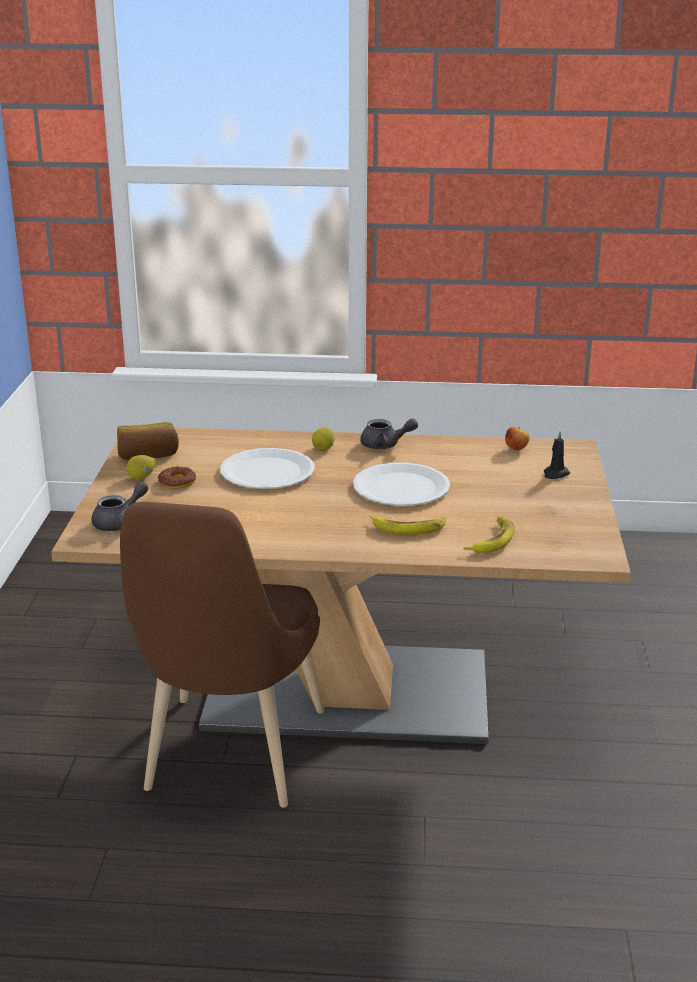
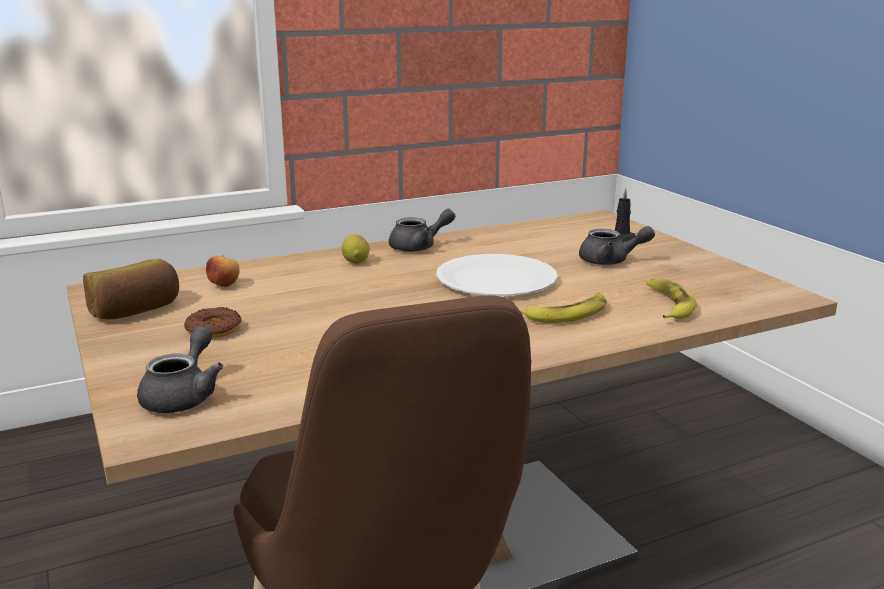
camera: 30 degrees left, 5 degrees down
(141, 477) = (153, 335): lemon -> none
(267, 472) = (320, 295): white plate -> none
(511, 493) = (610, 261): none -> grey teapot
(516, 449) = (552, 227): apple -> apple (225, 286)

